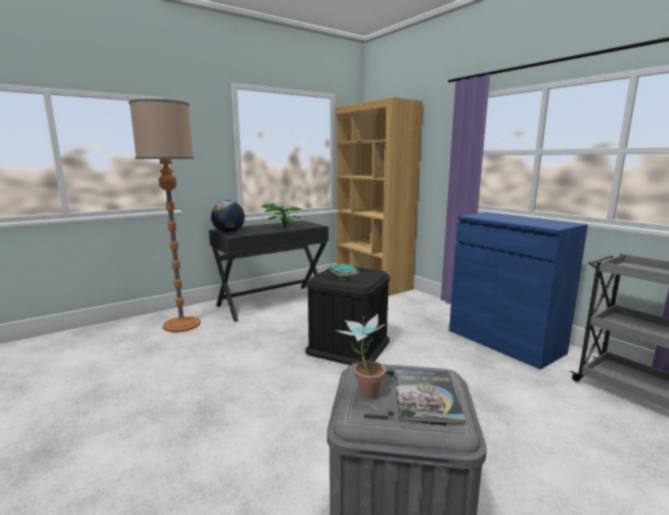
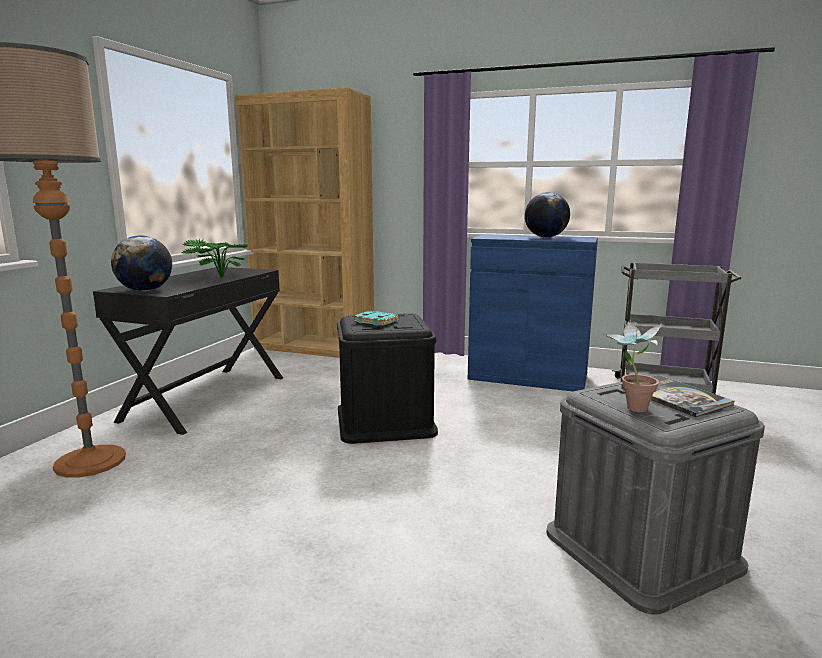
camera: 35 degrees left, 0 degrees up
(529, 220) = (545, 237): none -> globe

